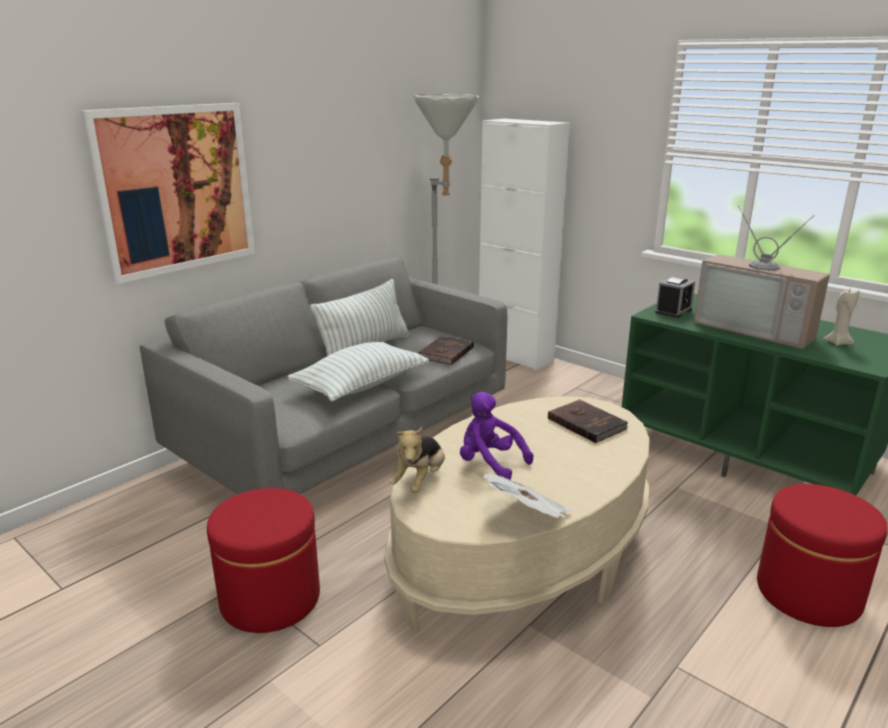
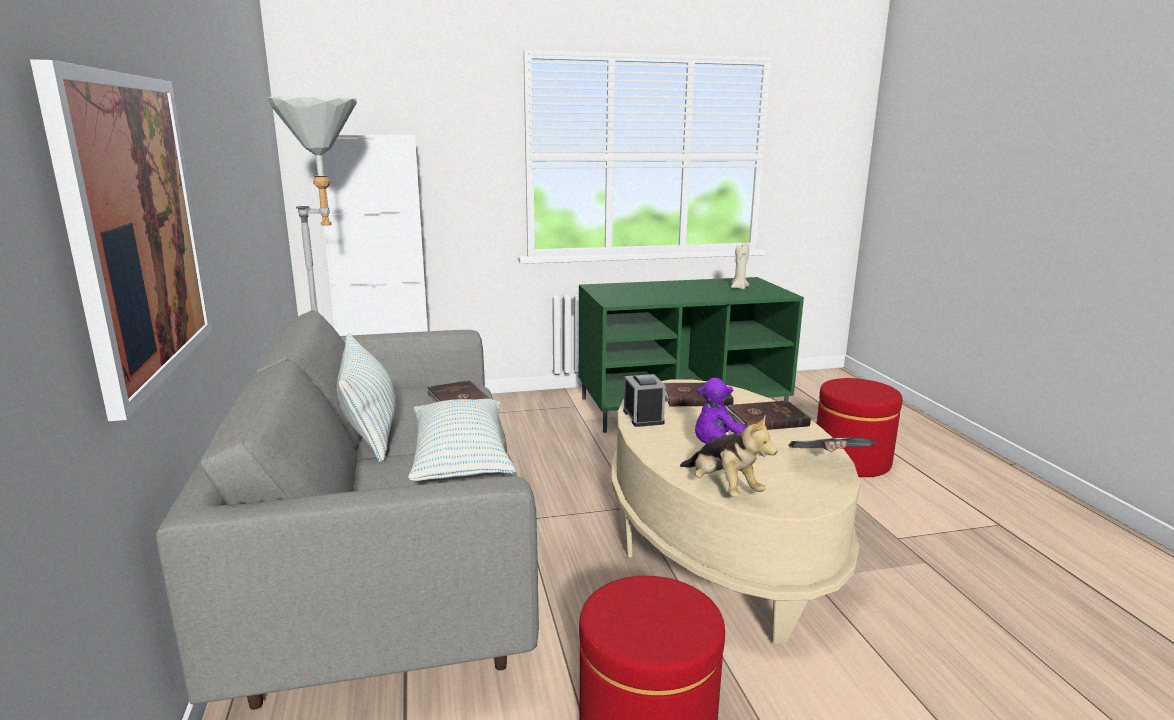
camera: 55 degrees left, 5 degrees down
(589, 465) = (765, 419): none -> brown book
(673, 311) = (616, 297): alarm clock -> alarm clock (643, 417)
(756, 328) = (686, 292): television -> none

